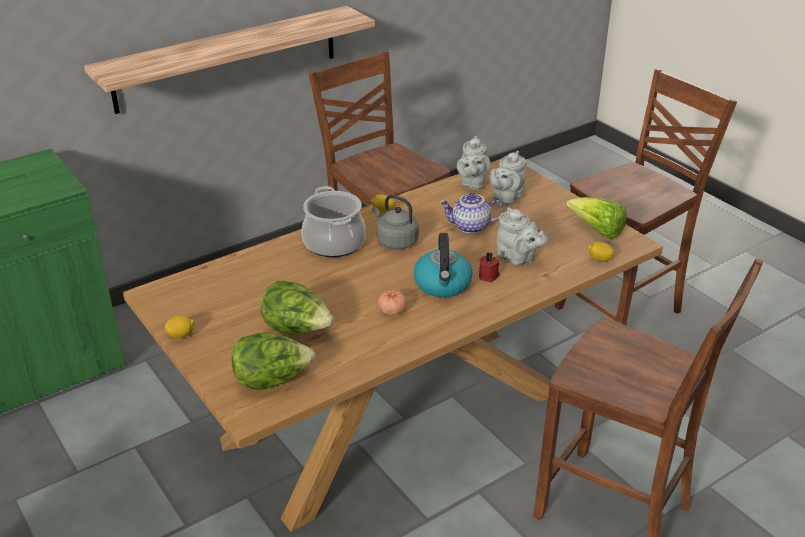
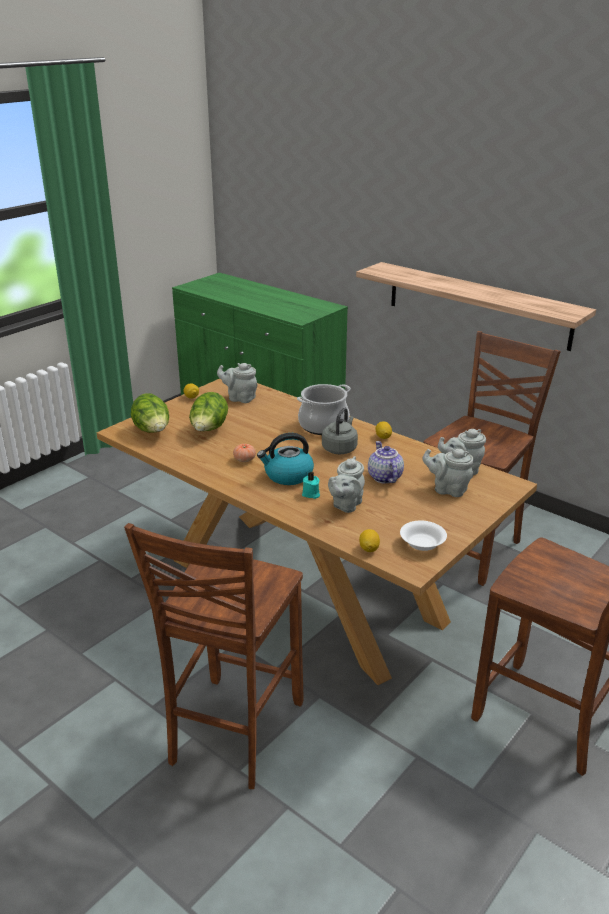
camera: 75 degrees right, 5 degrees down
(215, 293) = (240, 398): none -> grey teapot
(489, 276) = (311, 494): red candle -> turquoise candle
(597, 231) = (421, 544): lettuce -> white bowl

